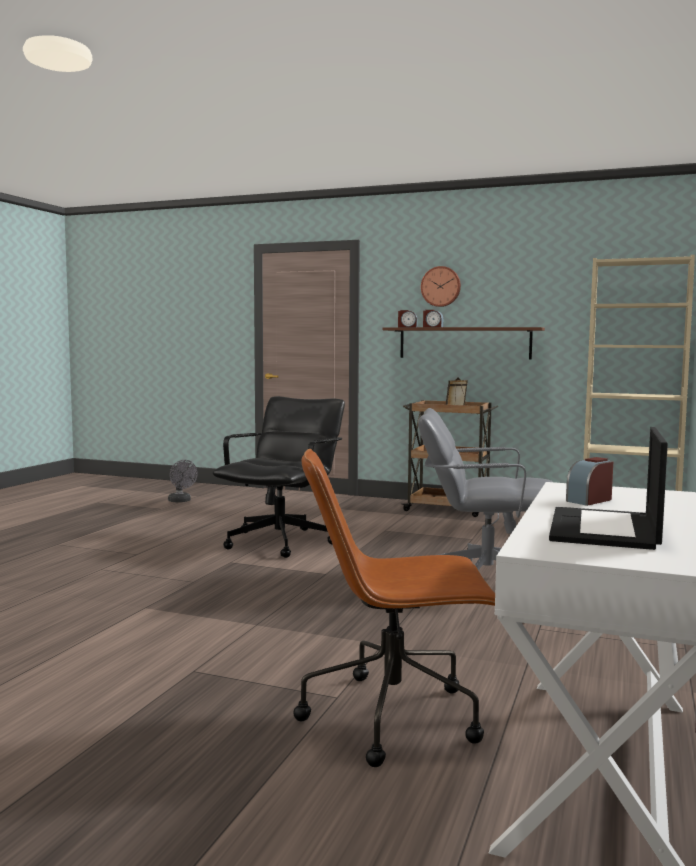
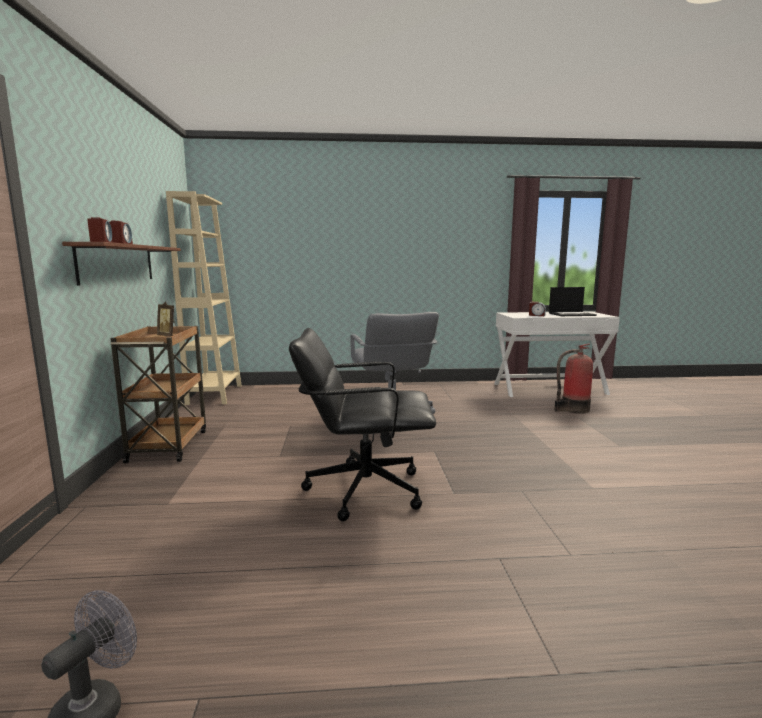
camera: 115 degrees left, 5 degrees up
(395, 716) = (573, 409): brown office chair -> fire extinguisher
(441, 286) = (94, 190): wall clock -> none

